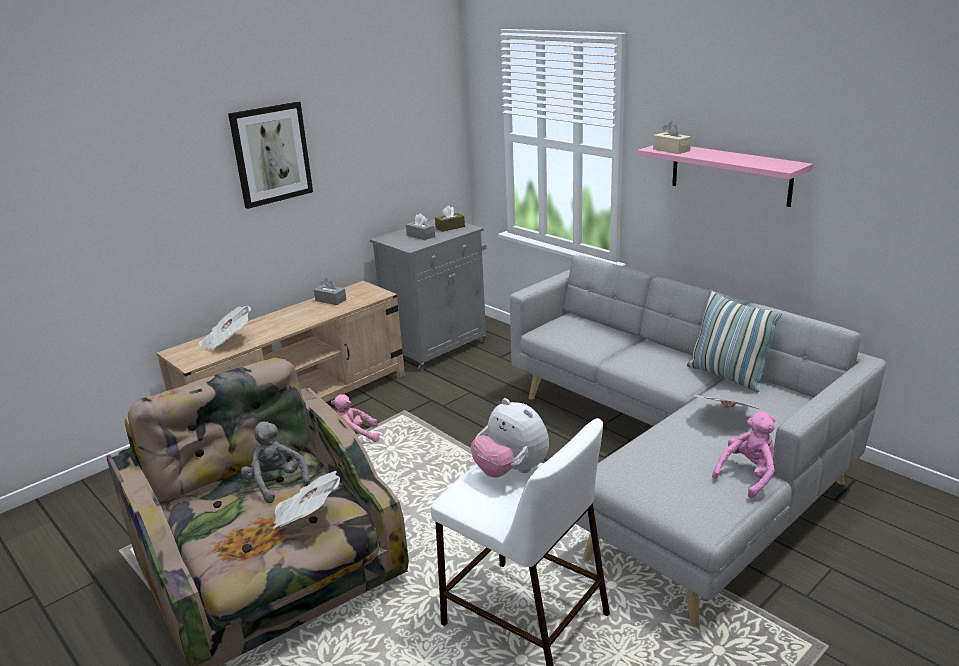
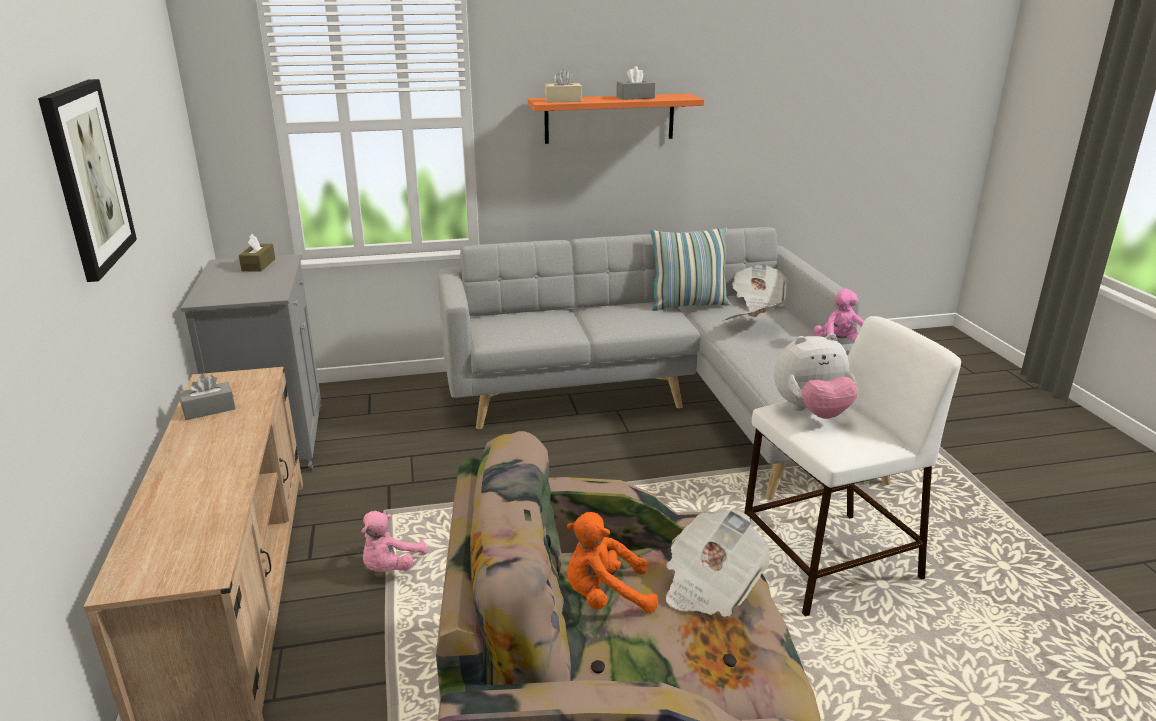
camera: 60 degrees left, 0 degrees up
(227, 341) = (183, 521): newspaper -> newspaper (758, 301)
(276, 483) = (605, 596): grey plush toy -> orange plush toy
(420, 236) = (247, 282): grey tissue box -> grey tissue box (635, 97)
(730, 174) = (609, 118): pink shelf -> orange shelf

